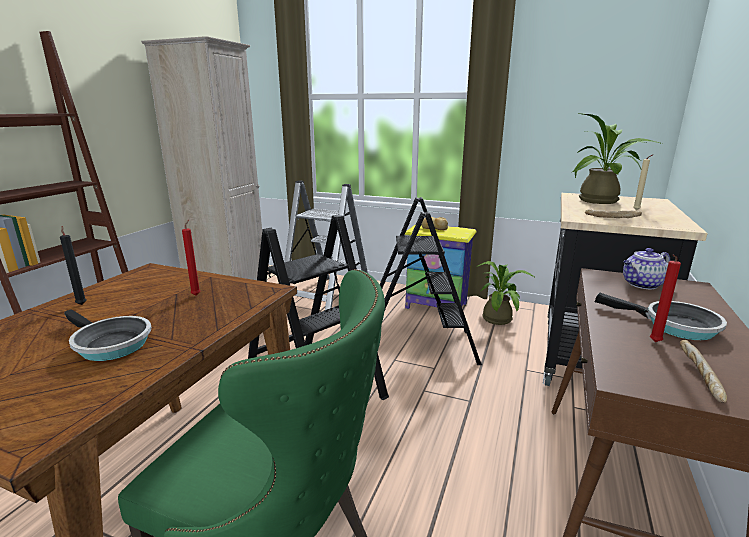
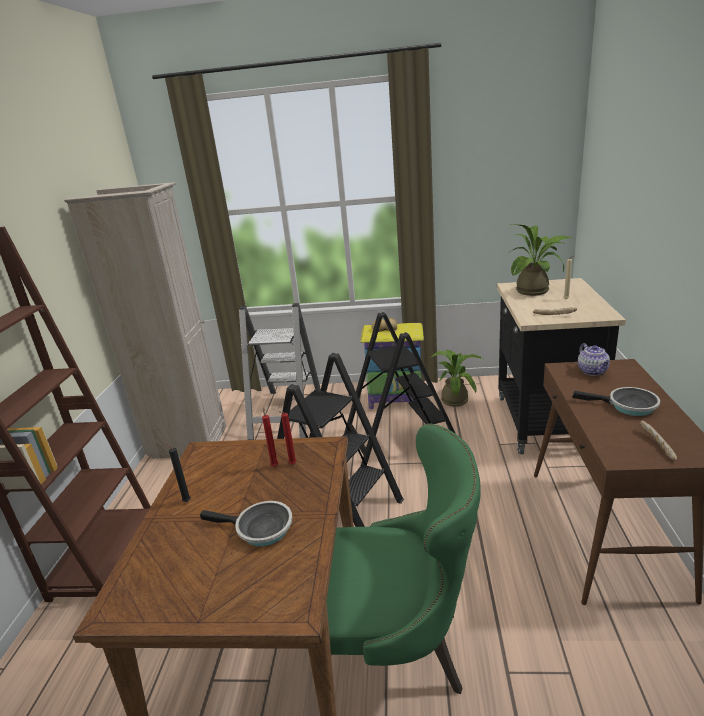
camera: 15 degrees left, 5 degrees up
(642, 284) = (593, 371): teapot -> teapot turned 60 degrees counterclockwise
(654, 342) = (622, 424): red candle -> red candle (292, 465)

